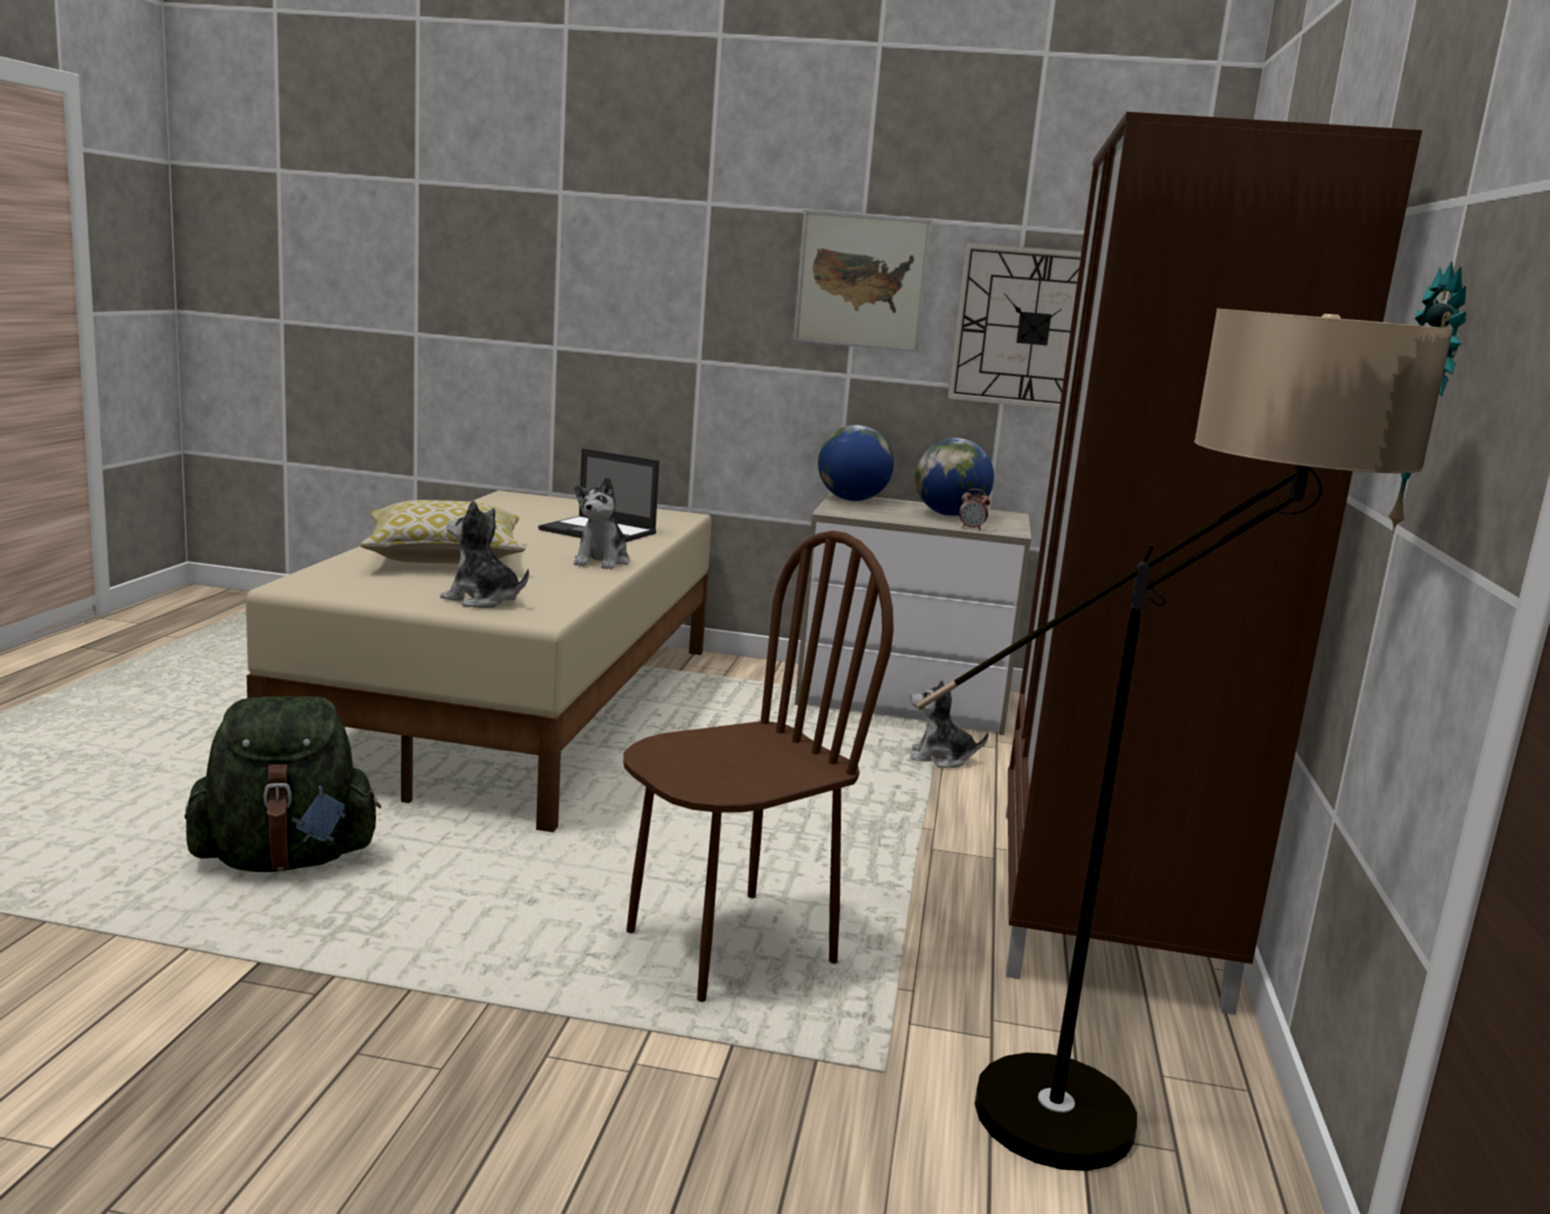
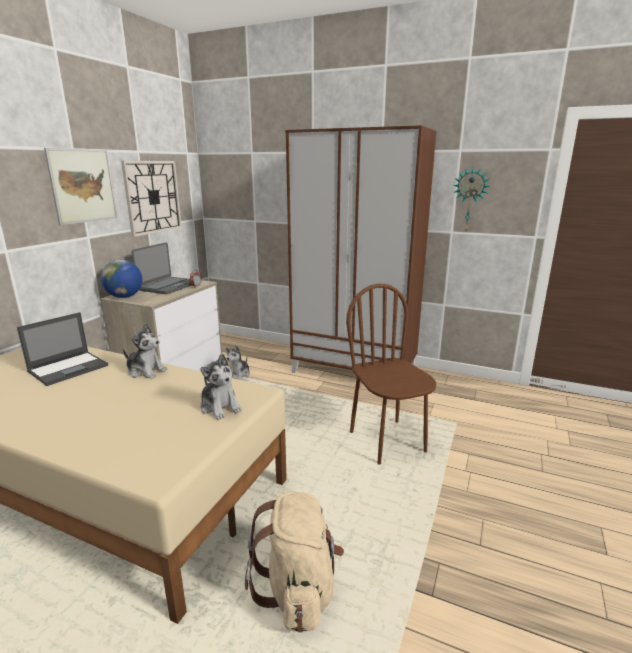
camera: 75 degrees left, 5 degrees up
(285, 859) = (298, 590): green backpack -> beige backpack
(445, 558) = (107, 419): pillow -> none
(482, 600) = (220, 407): plush toy -> plush toy turned 75 degrees counterclockwise
(949, 515) = (168, 286): globe -> laptop
(1120, 1125) = (468, 394): floor lamp -> none

